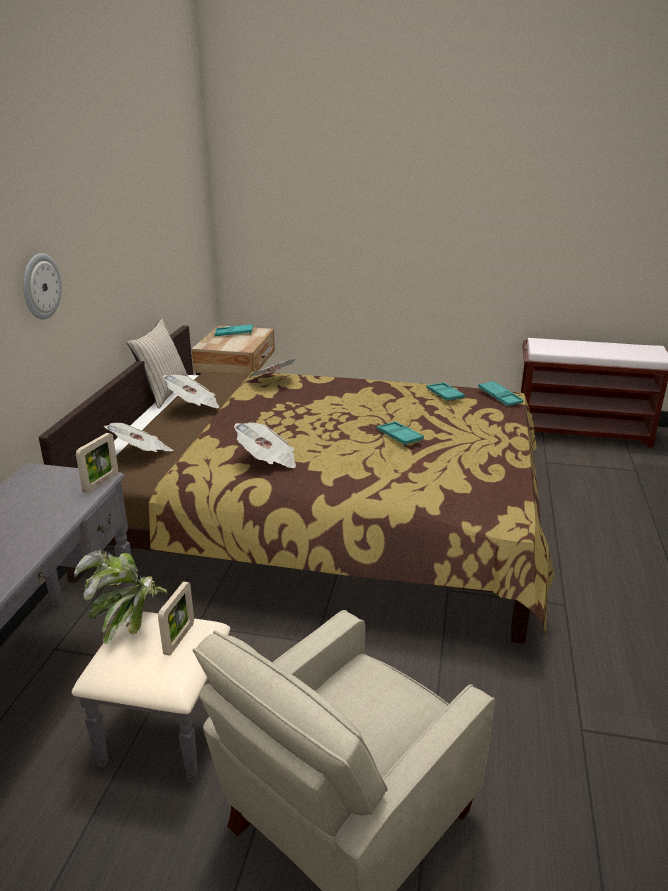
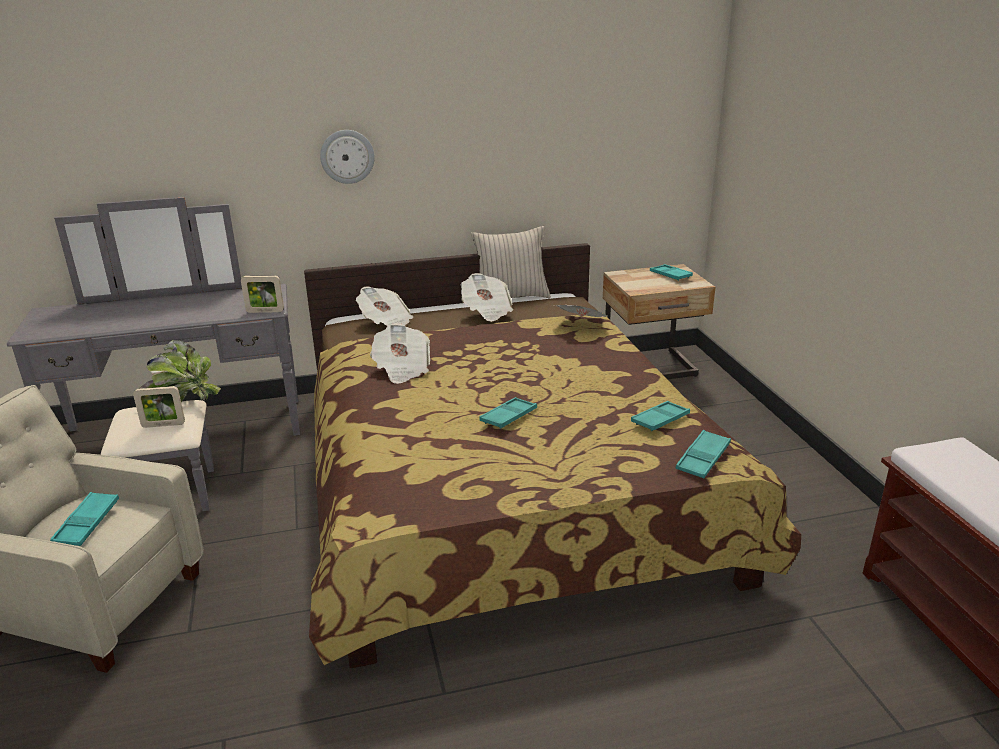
camera: 65 degrees right, 0 degrees up
(374, 707) = (87, 523): none -> turquoise tray

